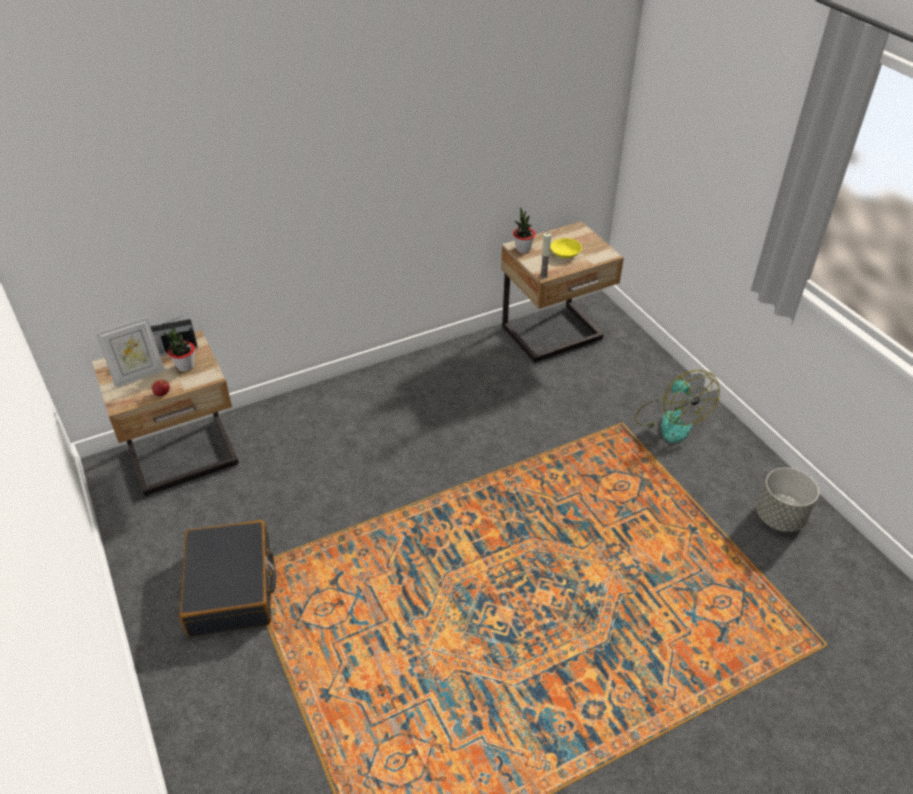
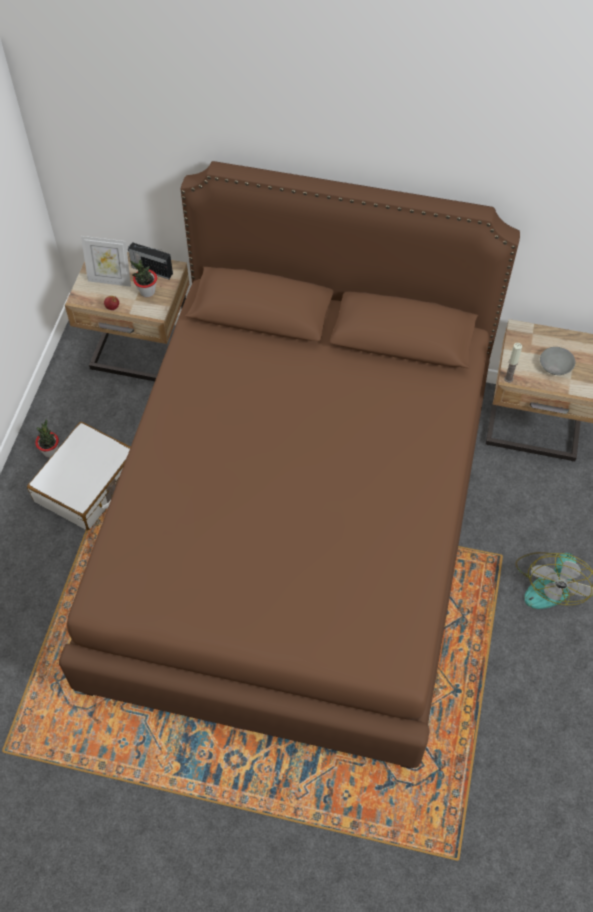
camera: 40 degrees right, 15 degrees up
(231, 587) = (87, 484): black suitcase -> white suitcase
(455, 501) = (296, 528): none -> brown bed
(523, 249) = (521, 337): potted plant -> potted plant (50, 451)
(565, 253) = (555, 366): yellow bowl -> grey bowl
(780, 517) = (545, 737): grey planter -> none

